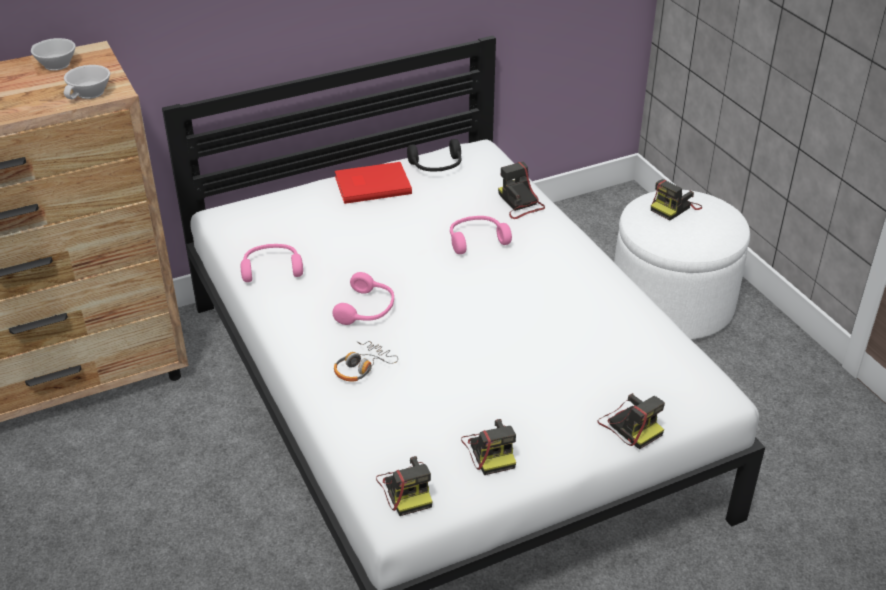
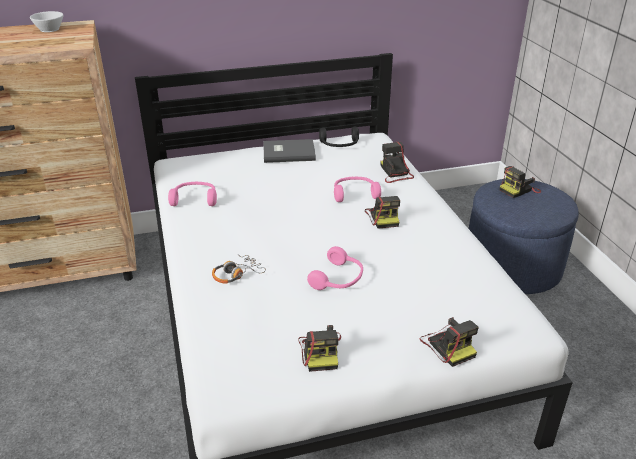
camera: 10 degrees right, 5 degrees down
(90, 93) = (60, 45): white cup -> none
(367, 309) = (255, 233): pink headphones -> pink headphones (338, 279)
(371, 184) = (288, 152): red book -> grey book
(406, 489) = (238, 374): camera -> camera (383, 217)
(672, 304) = (512, 267): white ottoman -> blue ottoman

